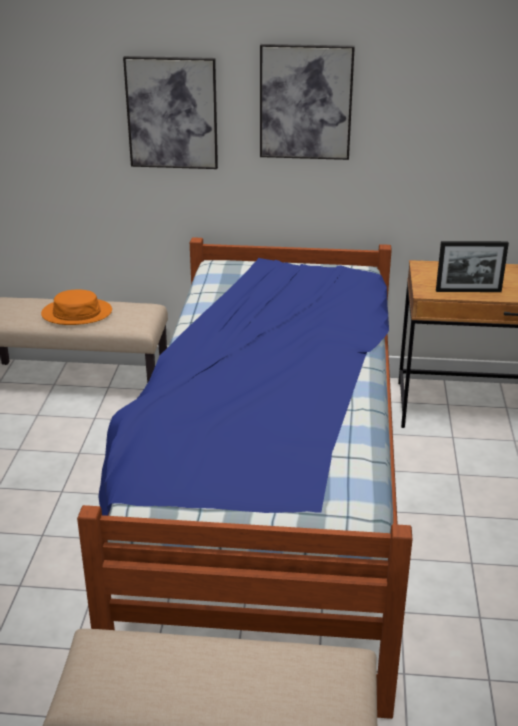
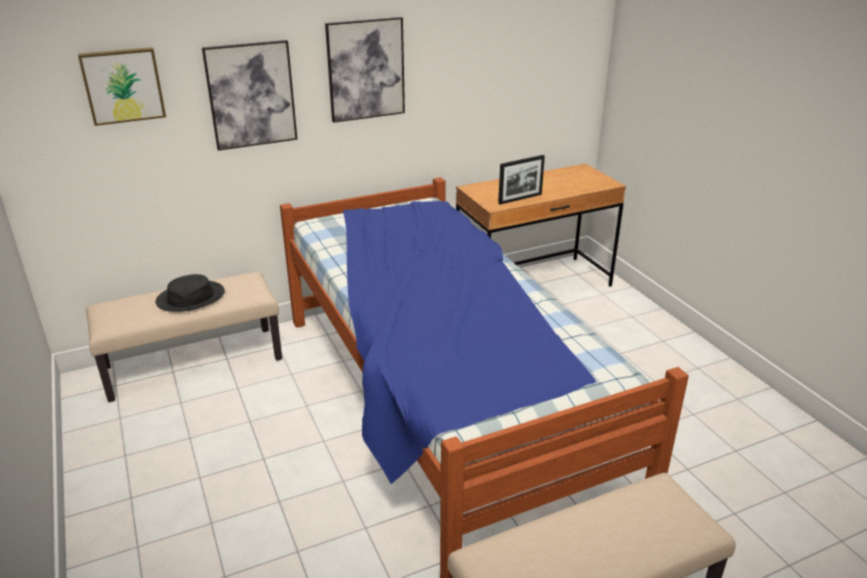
camera: 30 degrees left, 0 degrees up
(45, 85) = (123, 85): none -> picture
(77, 313) = (190, 297): orange hat -> black hat

